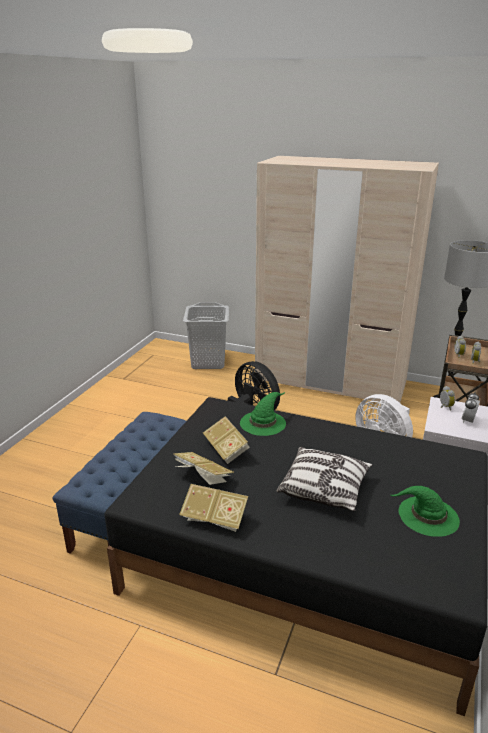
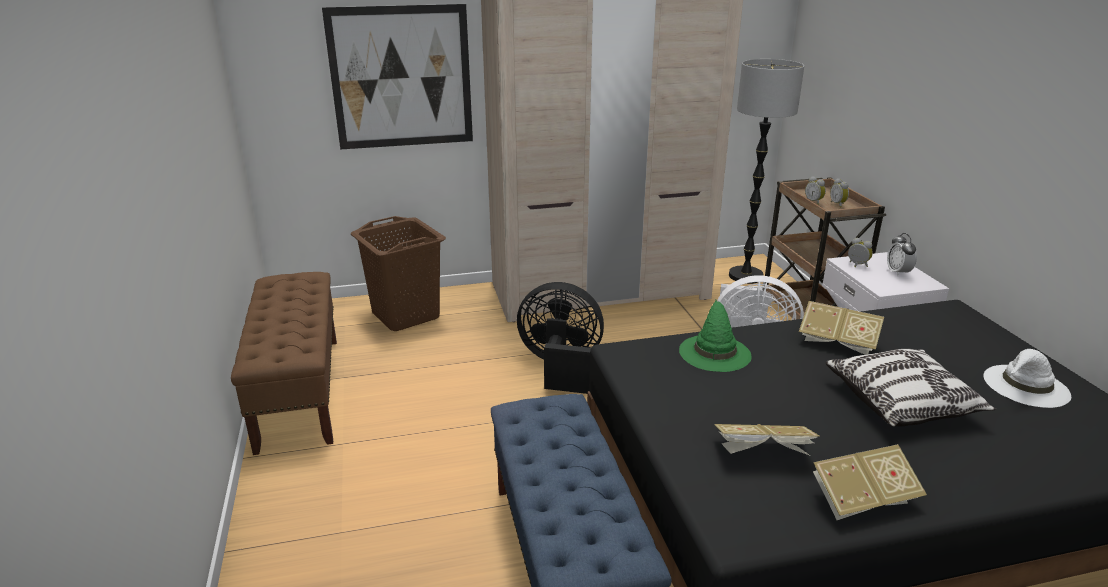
camera: 35 degrees left, 0 degrees up
(120, 383) = (299, 391): none -> brown bench
(208, 362) = (406, 315): grey laundry basket -> brown laundry basket
(226, 450) = (729, 405): book -> book (837, 342)
(230, 221) = (401, 77): none -> picture
(427, 516) = (1026, 386): green hat -> white hat

